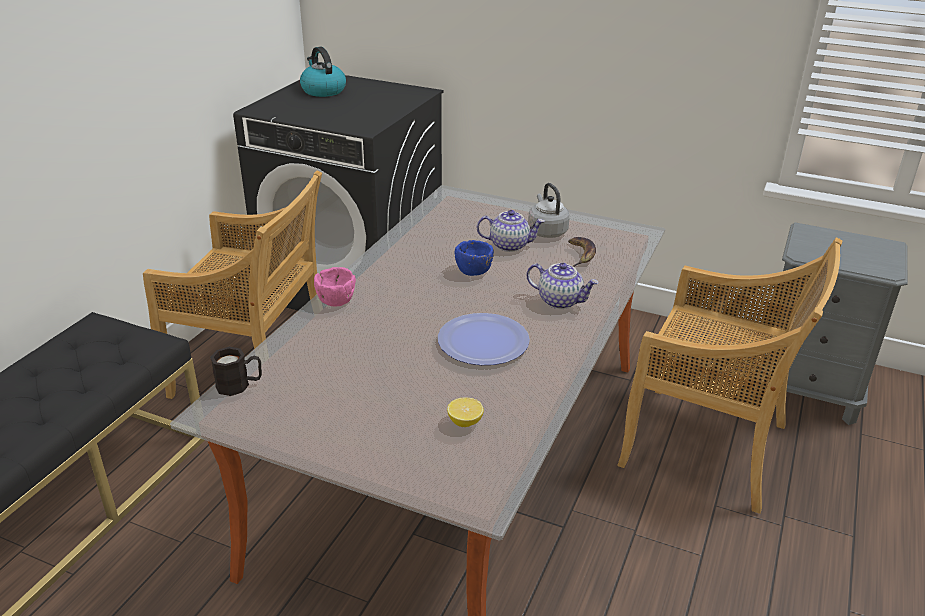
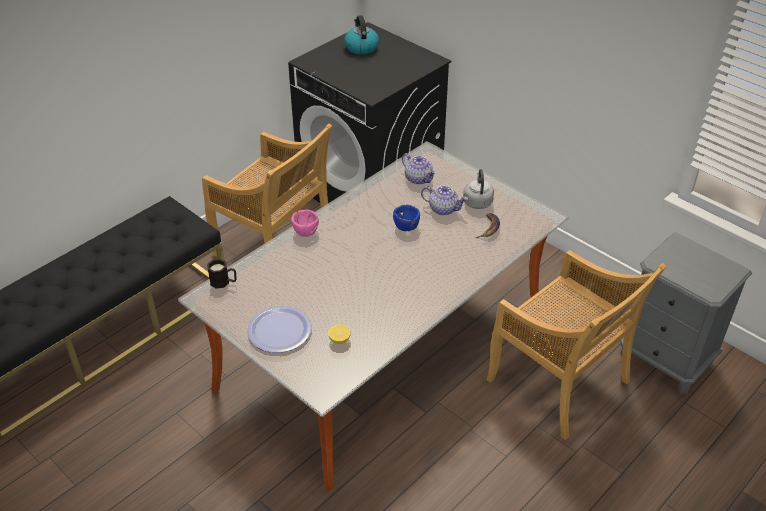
camera: 20 degrees right, 10 degrees up
(483, 341) = (381, 284): plate -> plate (279, 330)
(560, 301) = (450, 265): teapot -> teapot (419, 179)

